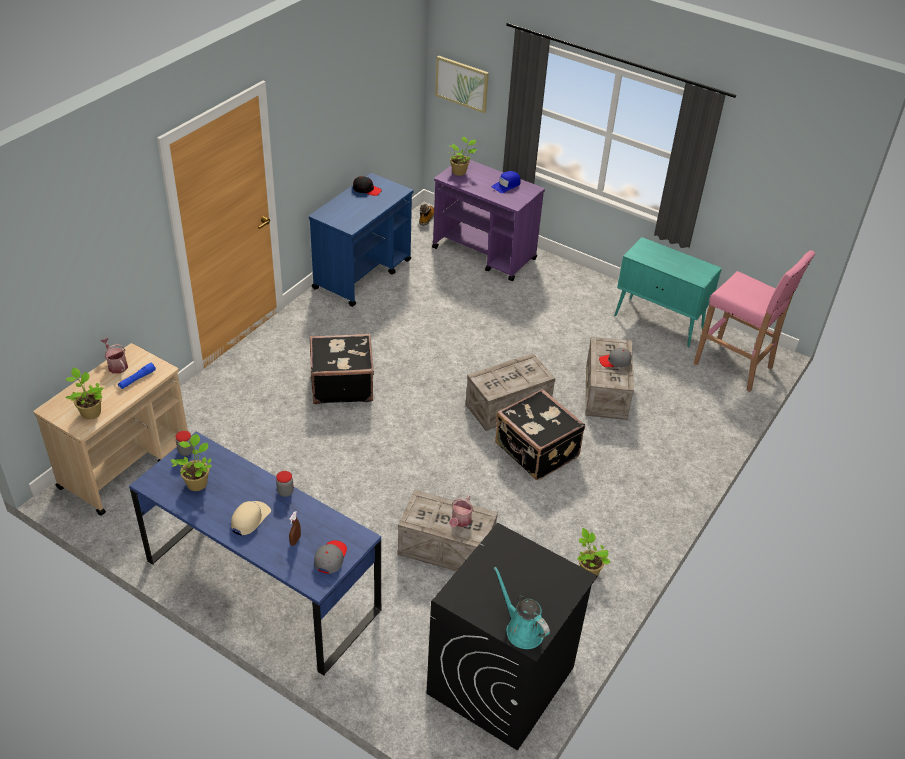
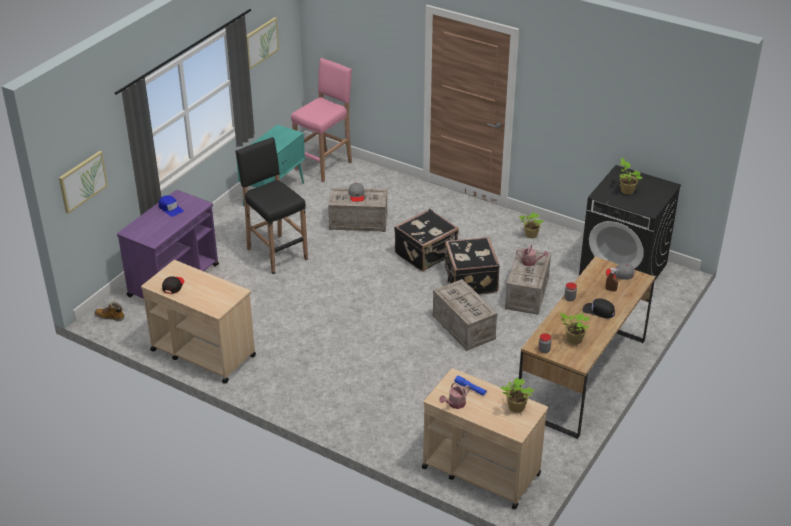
camera: 90 degrees left, 5 degrees down
(250, 518) = (598, 311): beige cap -> black cap
(262, 585) = (582, 375): blue desk -> brown desk
(341, 384) = (363, 354): black suitcase -> black suitcase (469, 281)
(363, 274) = (202, 353): blue cart -> beige cart
(460, 171) = (144, 234): potted plant -> potted plant (626, 190)
(509, 405) = (378, 266): crate -> crate (462, 326)
(521, 629) = (662, 188): turquoise watering can -> none
(534, 323) = (276, 253): none -> black stool
(757, 161) = (260, 43): none -> picture

